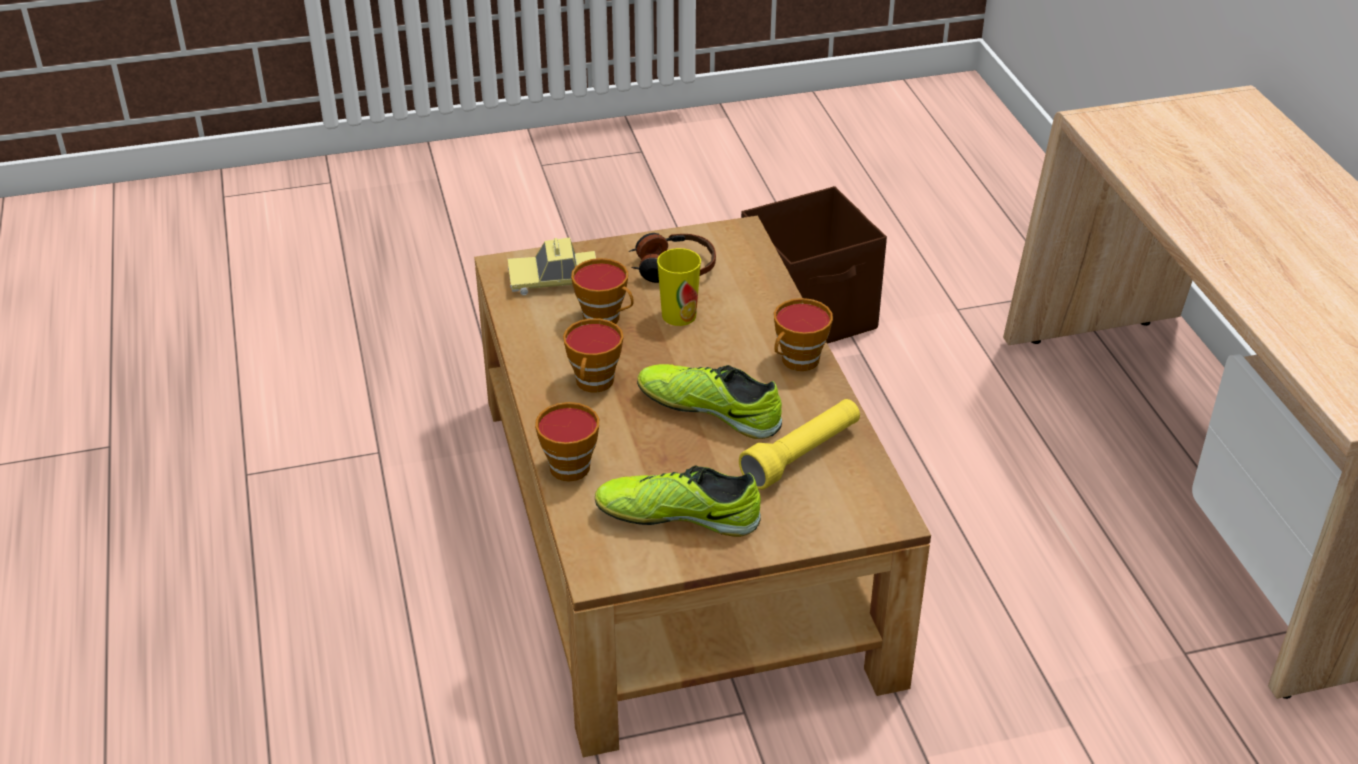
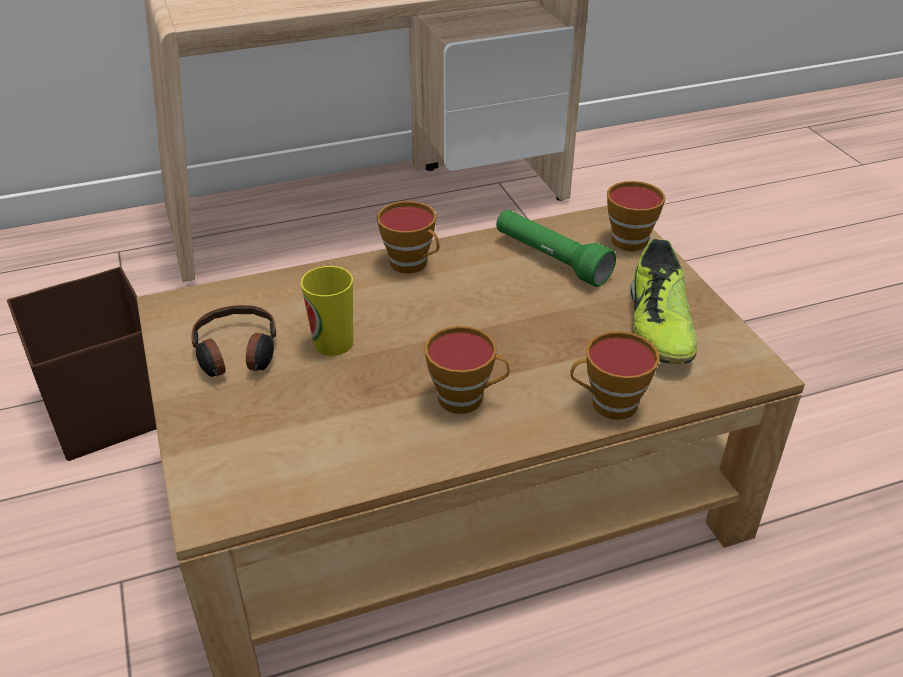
camera: 95 degrees left, 0 degrees up
(554, 279) = (248, 455): toy car -> none
(606, 319) = (340, 399): cup -> cup (630, 238)
(710, 410) = (496, 314): shoe -> none
(802, 455) = (550, 259): yellow flashlight -> green flashlight

